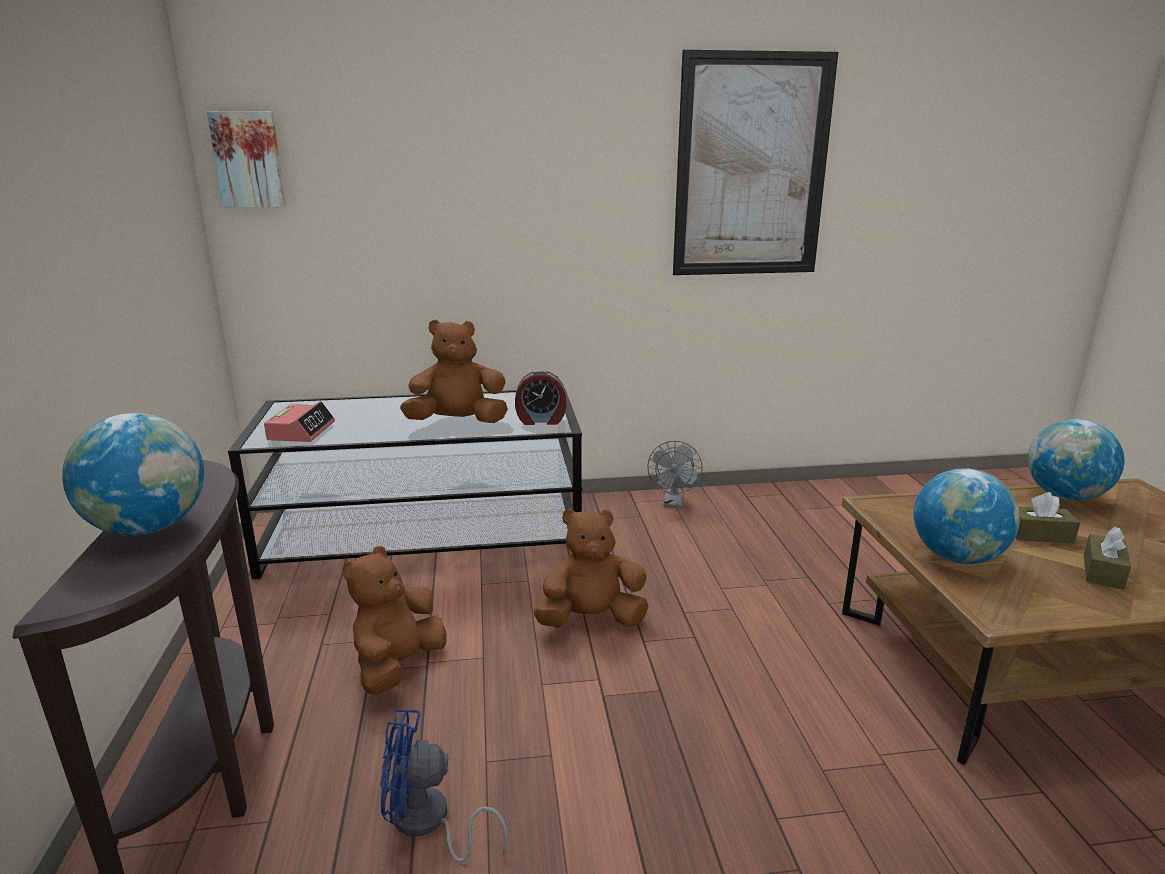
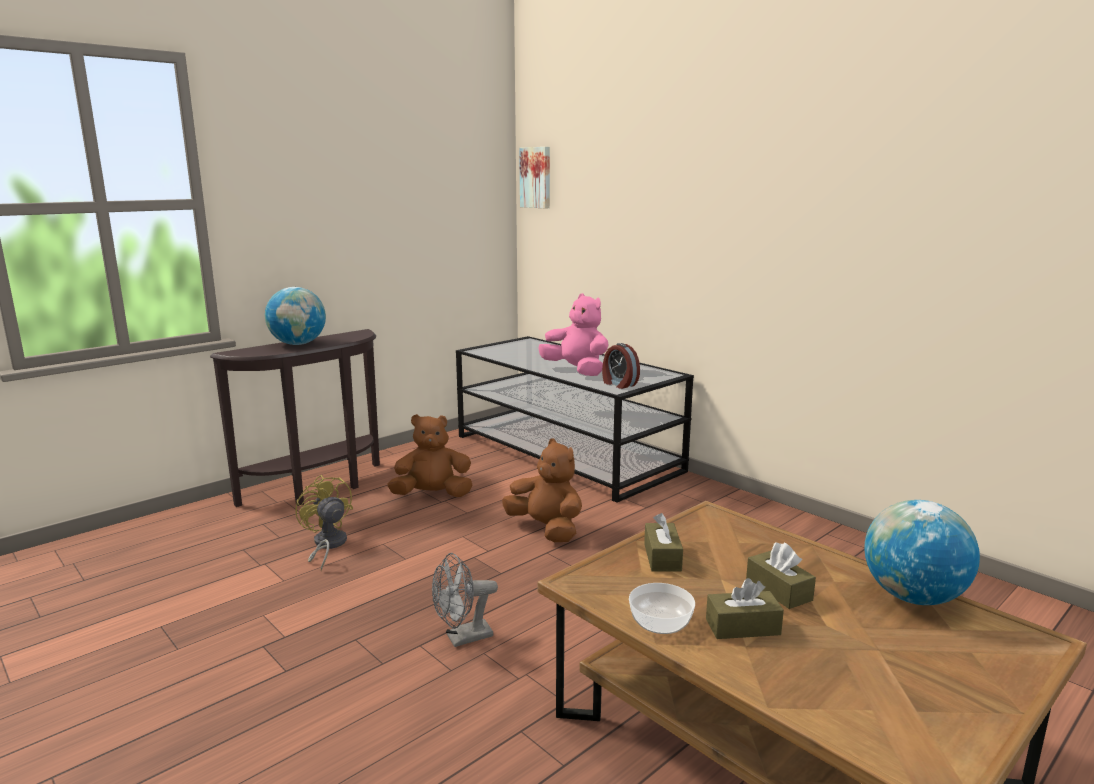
camera: 55 degrees right, 5 degrees down
(301, 431) = (501, 352): alarm clock -> none
(428, 823) = (327, 545): blue fan -> yellow fan
(457, 422) = (577, 371): brown plush toy -> pink plush toy
(673, 503) = (752, 509): grey fan -> grey fan (463, 638)
(751, 167) = (869, 191): picture -> none
(956, 557) = (662, 557): globe -> brown tissue box
(1092, 602) = (661, 622): none -> bowl

